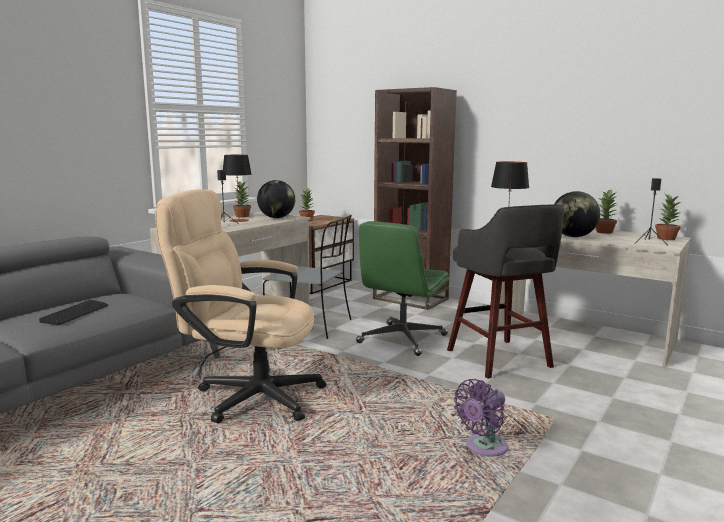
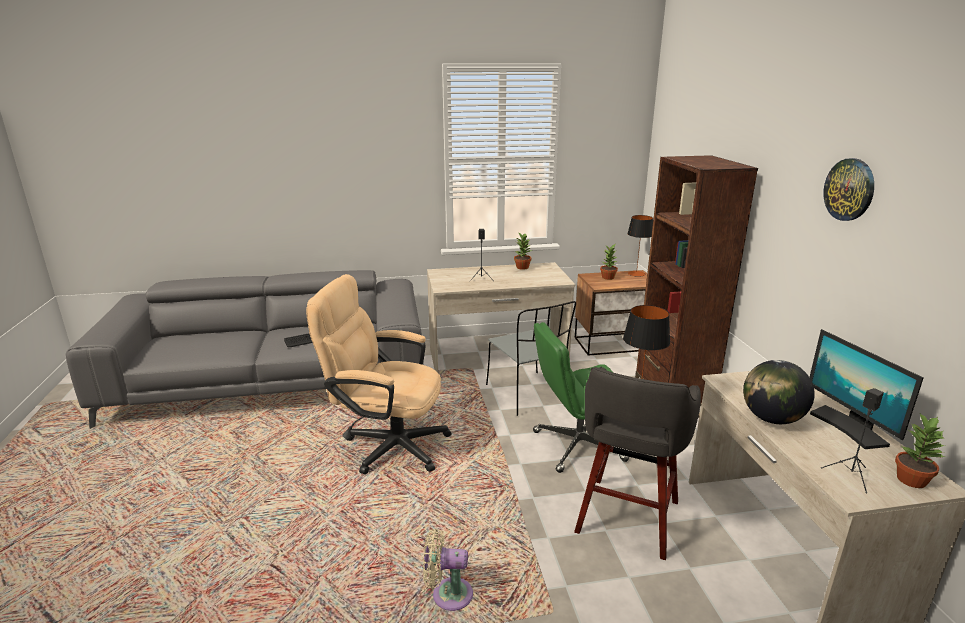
camera: 45 degrees right, 10 degrees up
(239, 220) = (505, 274): table lamp -> table lamp (636, 273)
(248, 395) = (387, 444): beige office chair -> beige office chair turned 45 degrees counterclockwise
(276, 218) = (543, 277): globe -> none
(483, 448) = (448, 594): purple fan -> beige fan
(544, 86) = (849, 189): none -> wall clock
(605, 232) = (848, 427): potted plant -> monitor

